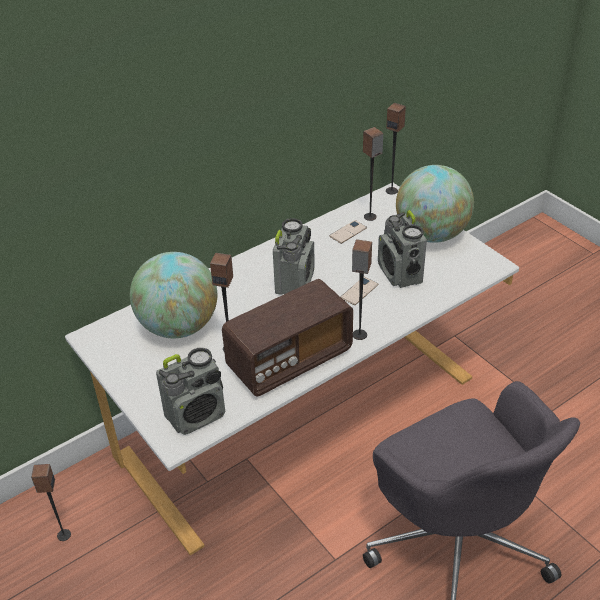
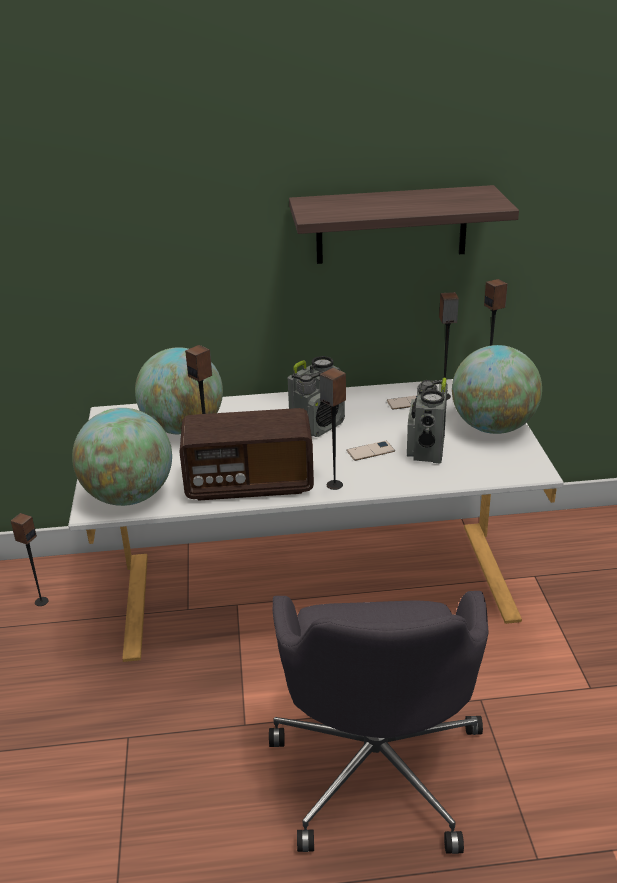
camera: 30 degrees right, 10 degrees down
(196, 415) = (129, 496): radio -> globe
(308, 79) = (391, 225): none -> shelf

